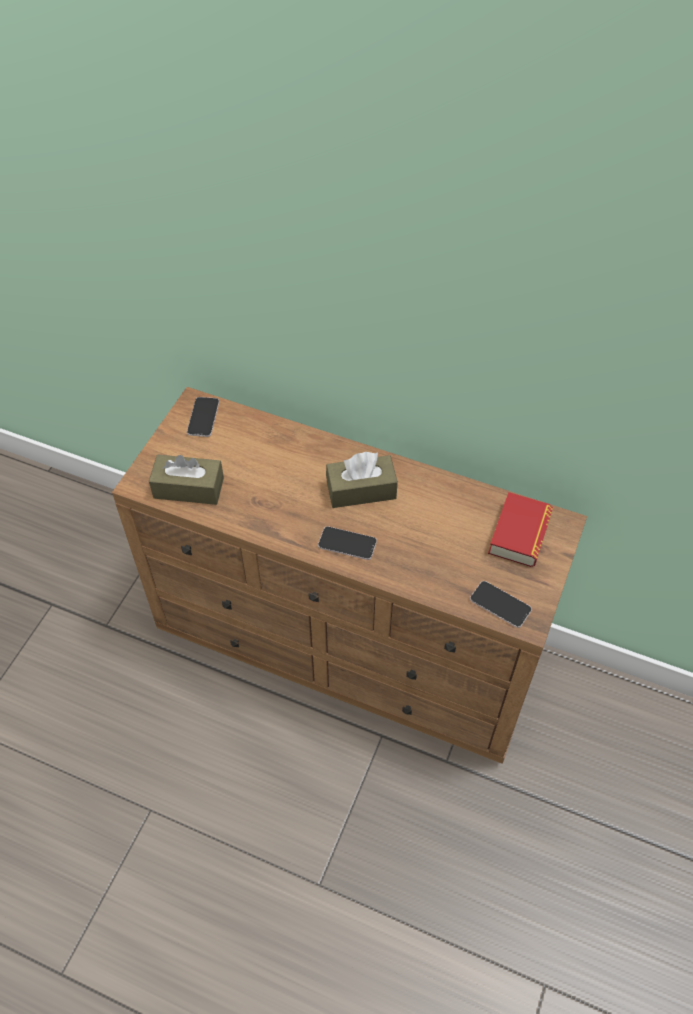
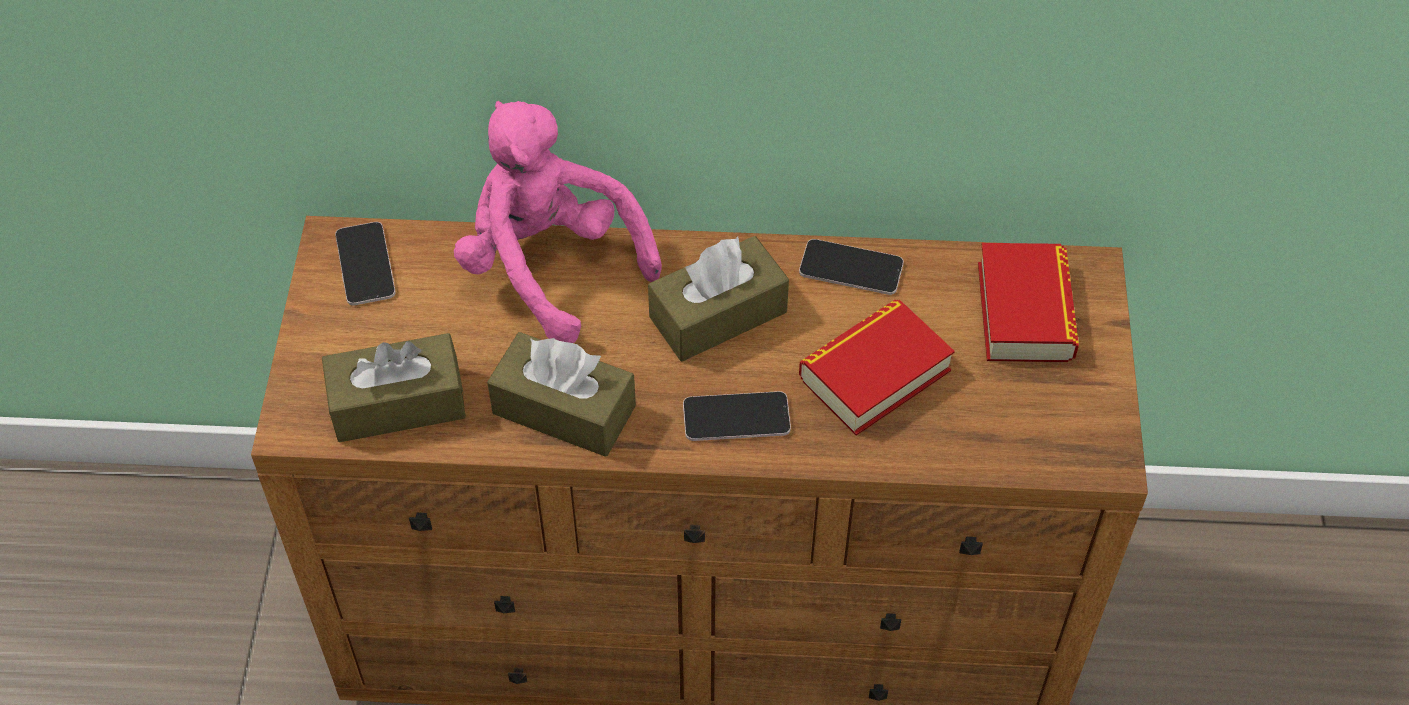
camera: 20 degrees left, 0 degrees up
(265, 514) = (564, 410): none -> brown tissue box
(289, 443) = (549, 266): none -> pink plush toy
(426, 543) = (874, 374): none -> book
(500, 604) = (1046, 442): phone -> phone (851, 268)

